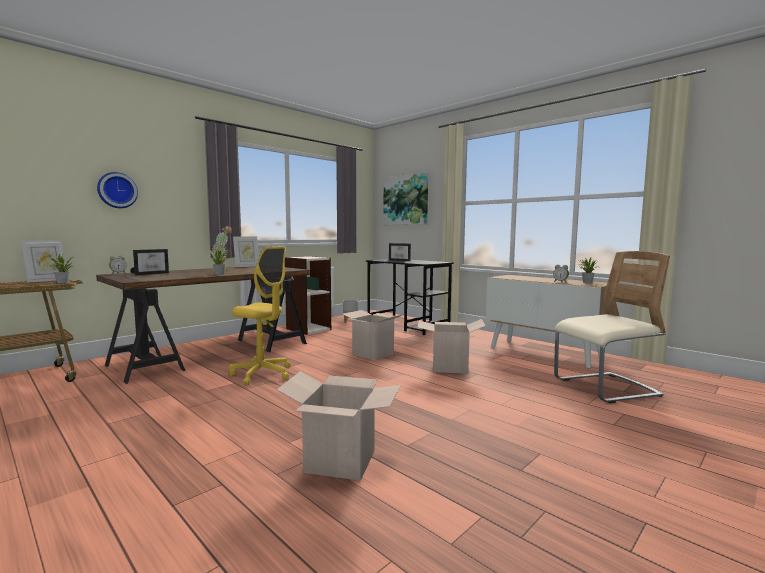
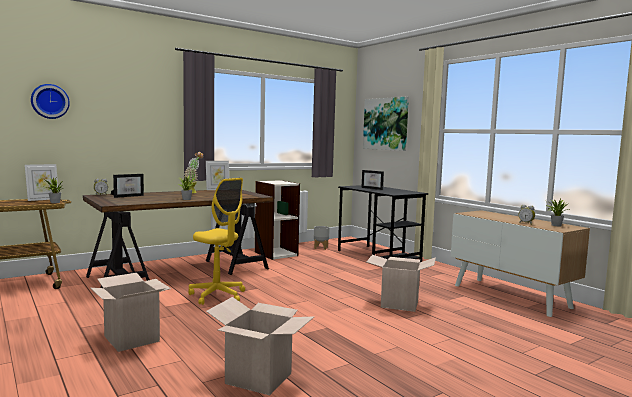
camera: 10 degrees right, 0 degrees up
(117, 190) = (104, 118): wall clock -> wall clock (50, 101)
(373, 354) = (329, 284): cardboard box -> cardboard box (131, 339)
(605, 388) = (552, 339): beige chair -> none

